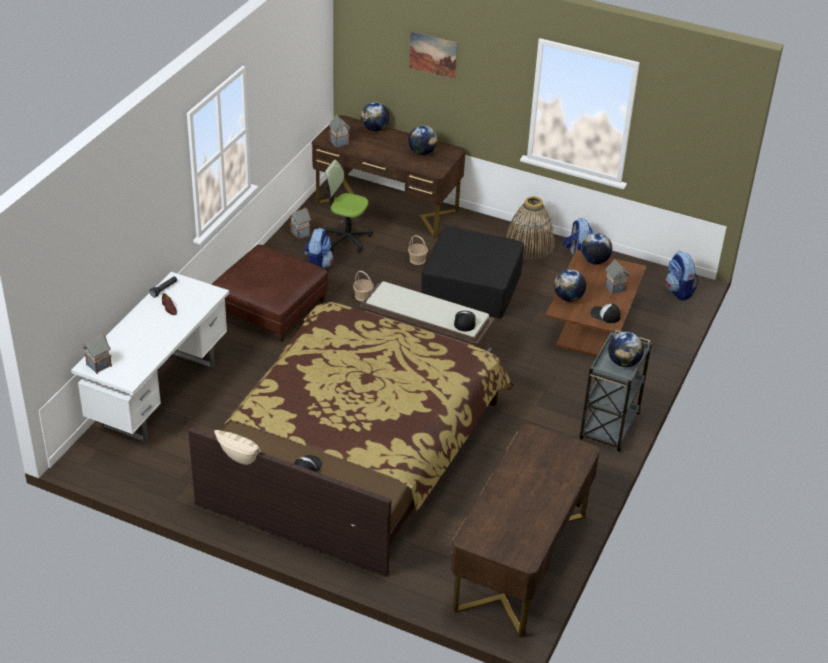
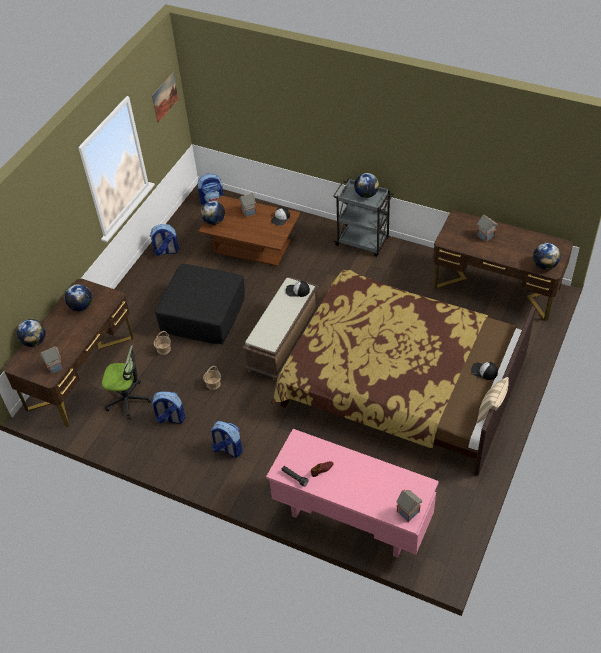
camera: 85 degrees left, 10 degrees up
(159, 395) = (351, 519): white desk -> pink desk
(270, 307) = (228, 449): brown ottoman -> backpack
(300, 233) = (116, 435): toy house -> toy house (485, 236)
(346, 239) = (128, 400): office chair -> office chair turned 105 degrees counterclockwise
(433, 54) = (31, 242): picture -> picture (164, 97)
(529, 245) = (148, 279): basket -> none
(568, 298) = (260, 236): globe -> globe (544, 265)

